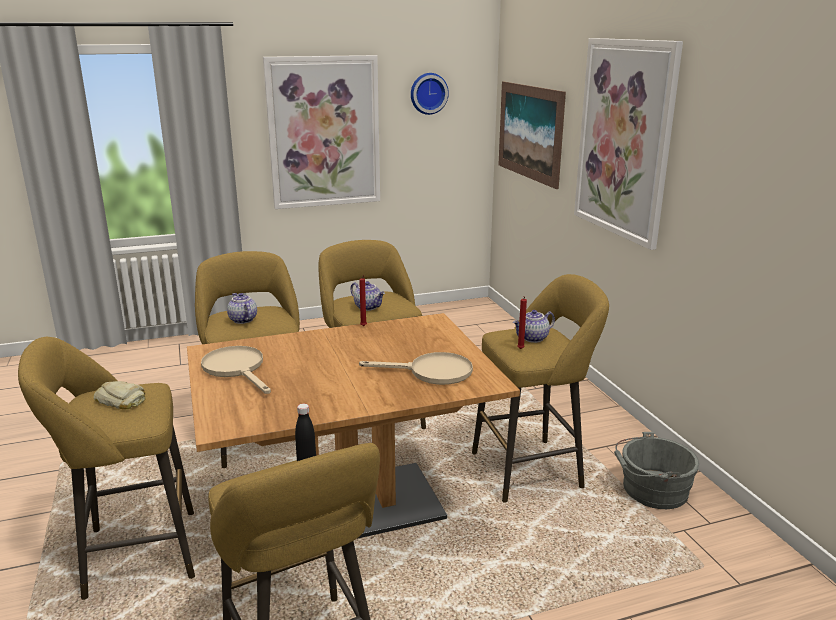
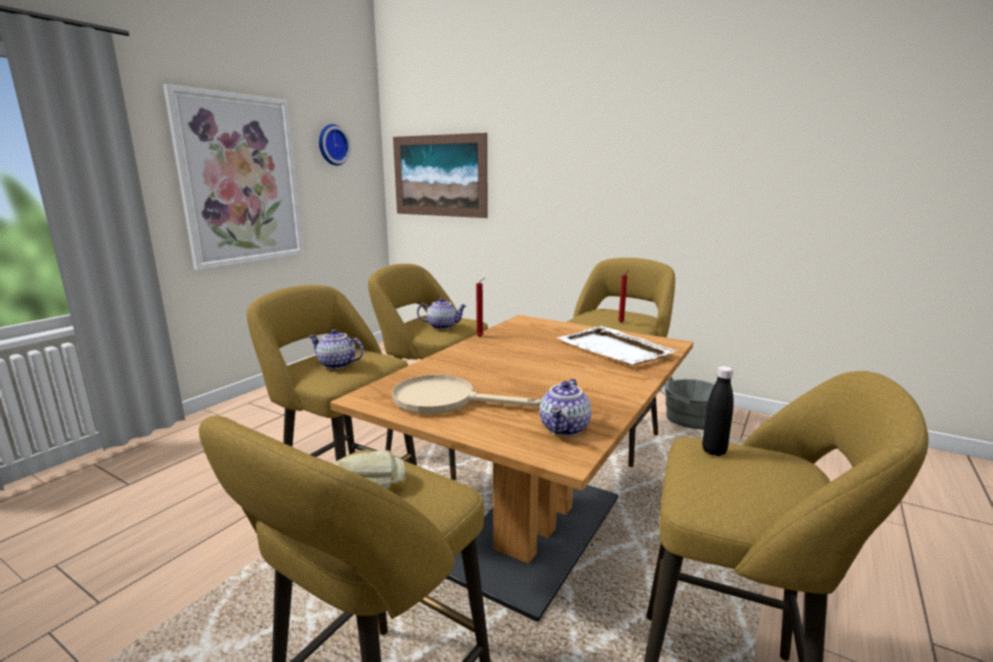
camera: 40 degrees left, 5 degrees down
(431, 372) = (614, 349): beige frying pan -> white tray
(533, 338) = (613, 315): teapot -> teapot (565, 429)
(624, 139) = (570, 160): picture -> none

